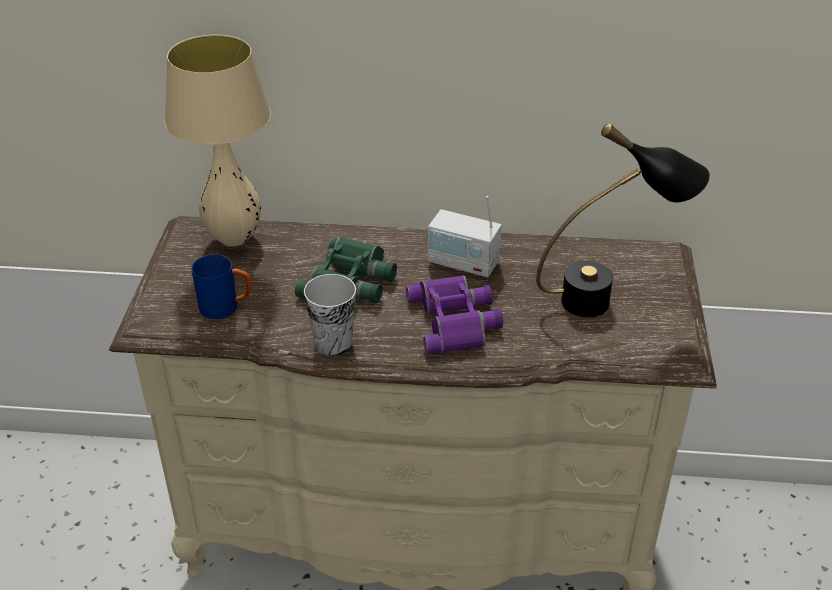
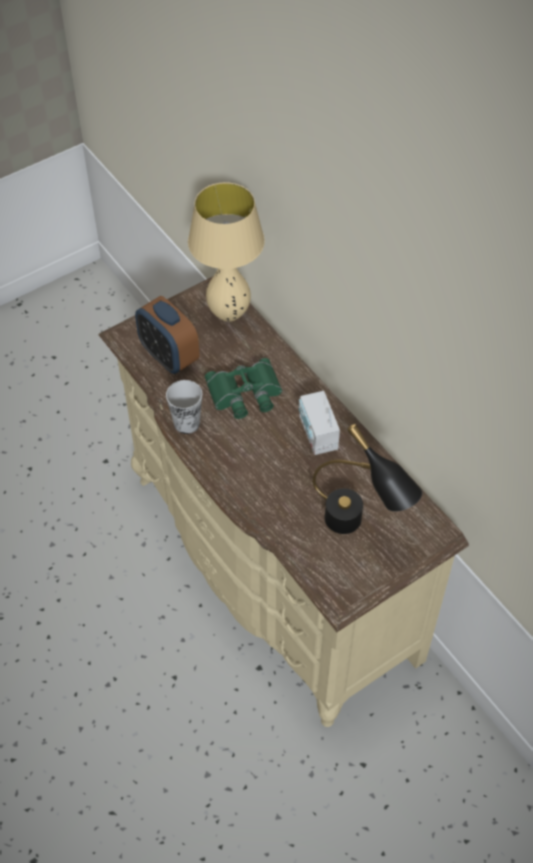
camera: 50 degrees right, 15 degrees up
(226, 307) = (169, 356): blue mug -> alarm clock
(456, 320) = (261, 465): purple binoculars -> none

